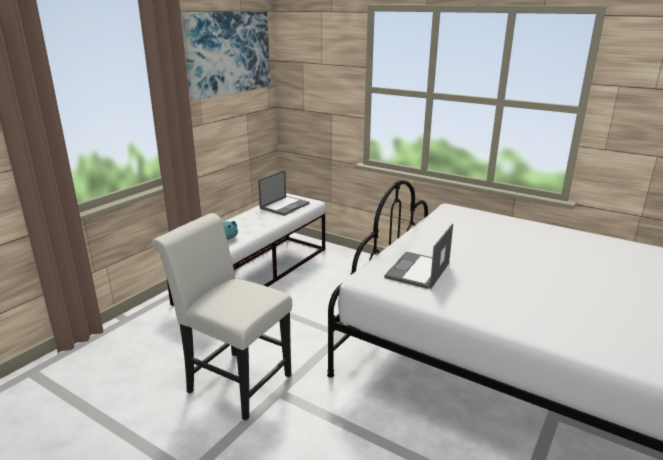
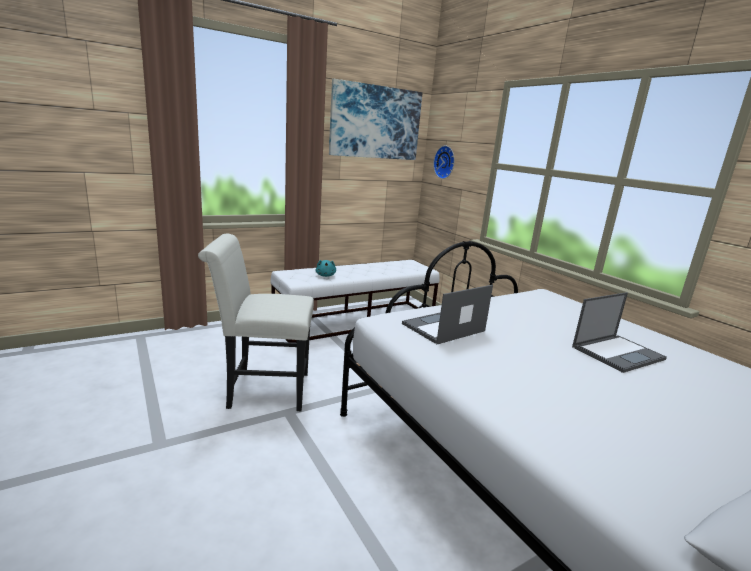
camera: 25 degrees right, 5 degrees down
(233, 381) = (262, 390): white chair -> white chair turned 60 degrees counterclockwise
(285, 206) = (399, 266): laptop -> laptop (618, 353)
(306, 86) = (445, 162): none -> wall clock

